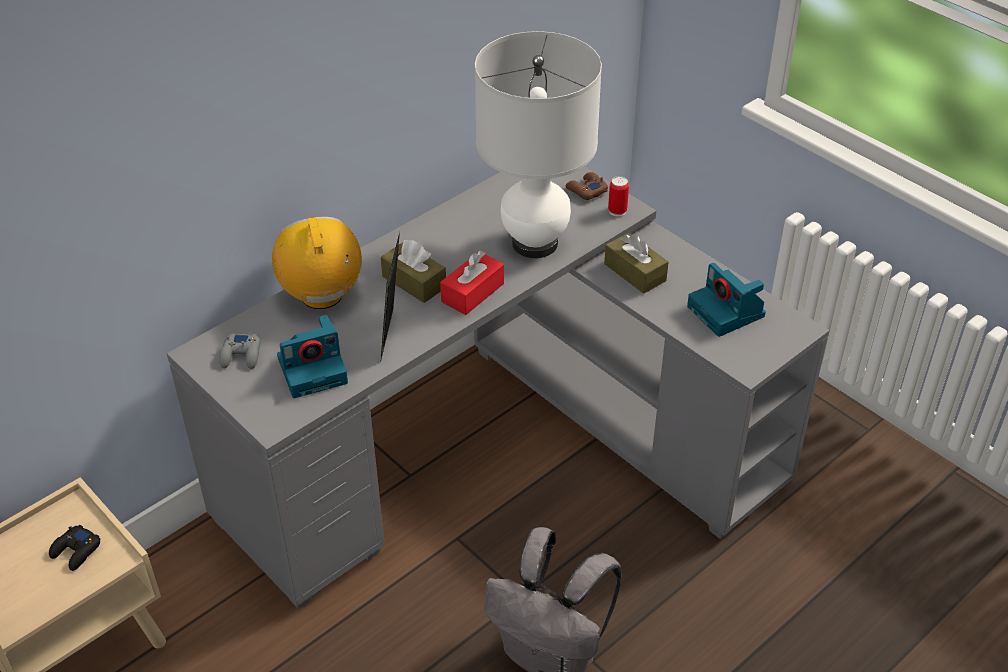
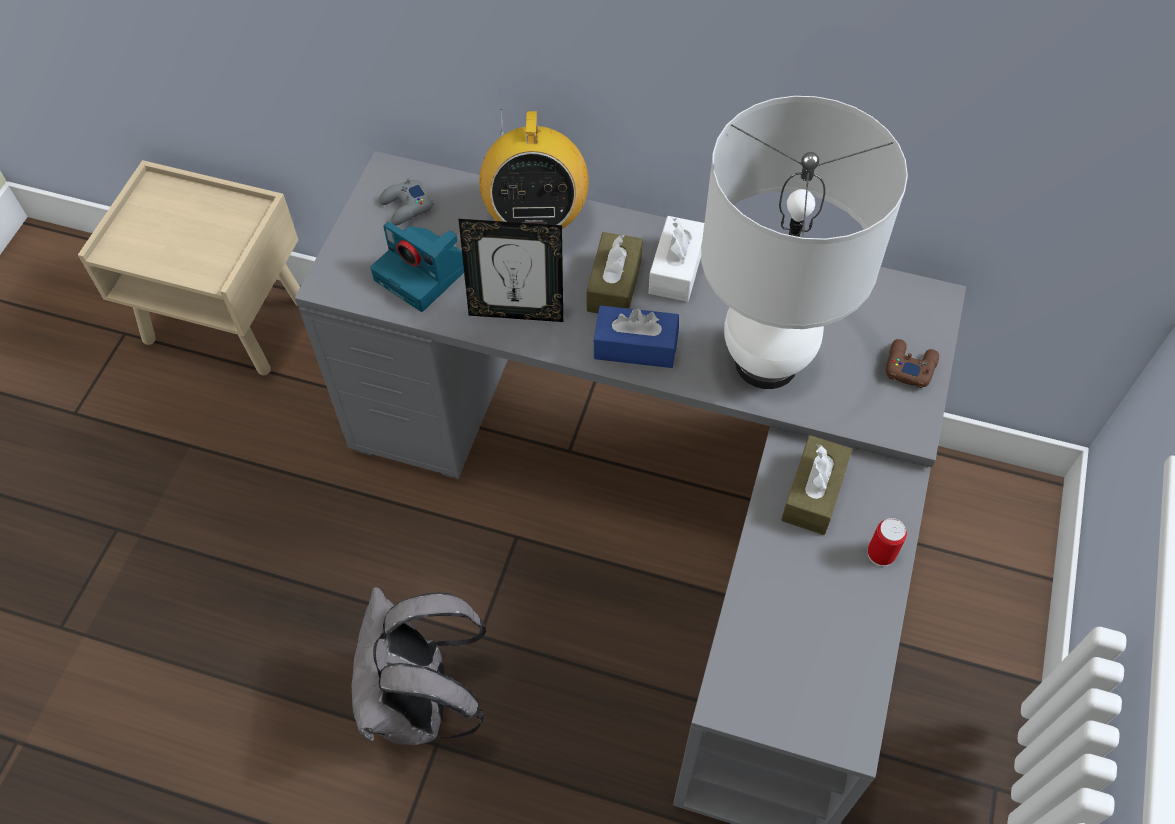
camera: 60 degrees right, 15 degrees up
(76, 551) = (207, 243): black game controller -> none
(322, 296) = (536, 220): radio -> radio turned 135 degrees clockwise
(393, 336) = (516, 312): picture frame -> picture frame turned 150 degrees counterclockwise
(427, 249) = (676, 269): none -> white tissue box
(472, 293) = (635, 346): red tissue box -> blue tissue box
(617, 211) = (897, 418): can -> can (881, 554)
(727, 312) = (817, 632): camera -> none

